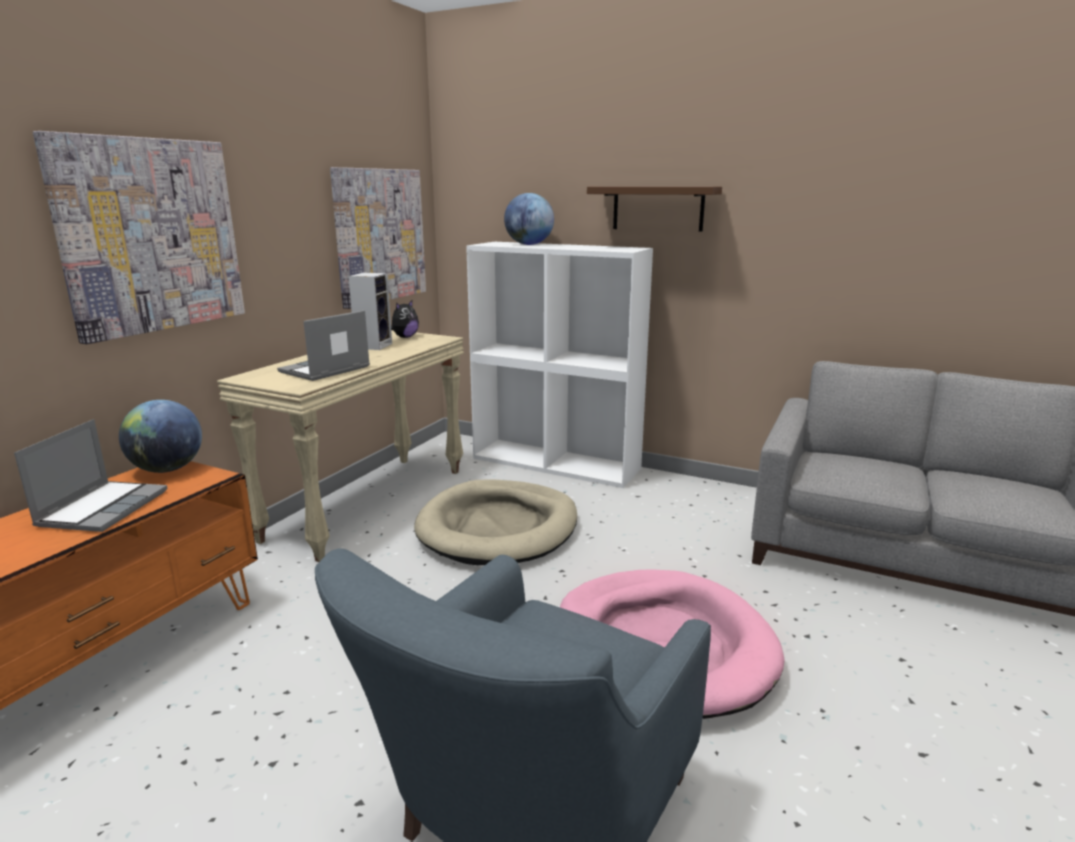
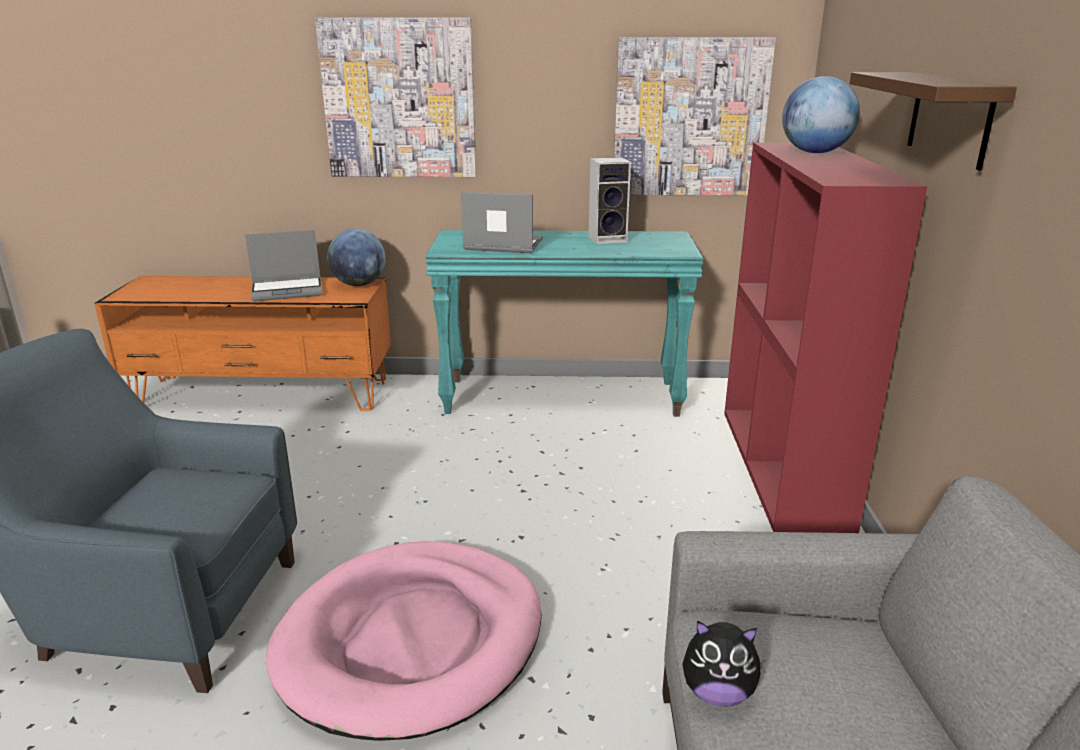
camera: 65 degrees right, 5 degrees up
(367, 503) = (562, 397): beige console table -> turquoise console table
(404, 337) = (661, 240): plush toy -> plush toy (717, 693)
(498, 528) = (578, 475): beige dog bed -> none
(557, 463) = (784, 466): white bookcase -> red bookcase

